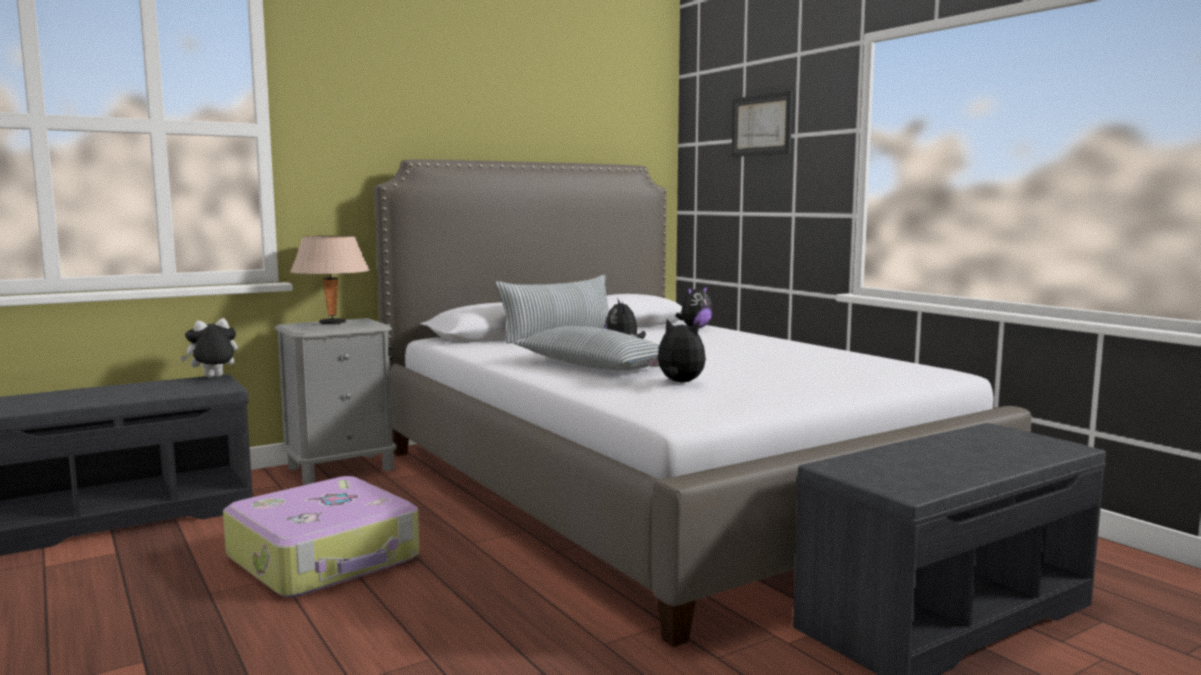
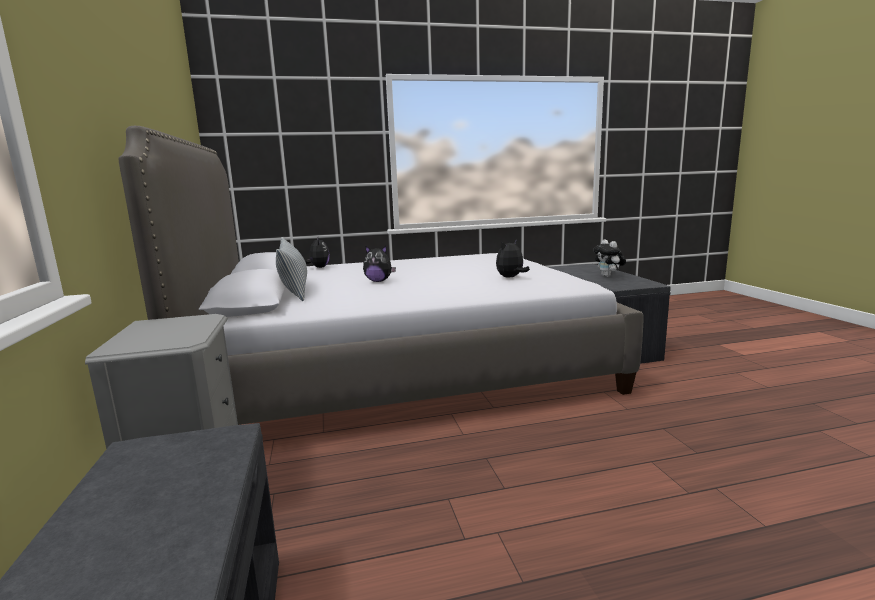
camera: 70 degrees left, 5 degrees up
(213, 377) = (130, 450): plush toy -> plush toy (608, 276)
(325, 558) = (462, 505): suitcase -> none
(332, 323) = (151, 332): beige table lamp -> none
(592, 366) = (432, 288): pillow -> none
(761, 125) = (301, 124): picture -> none

